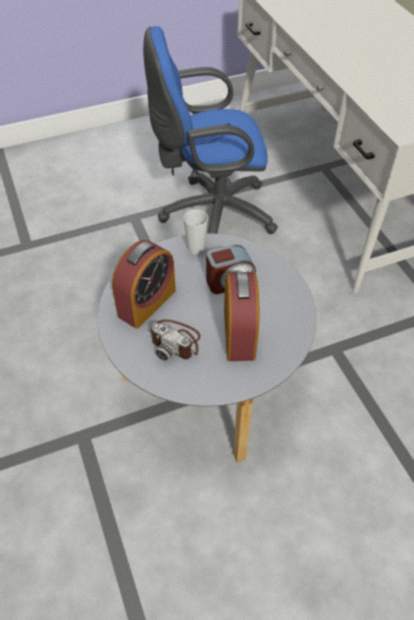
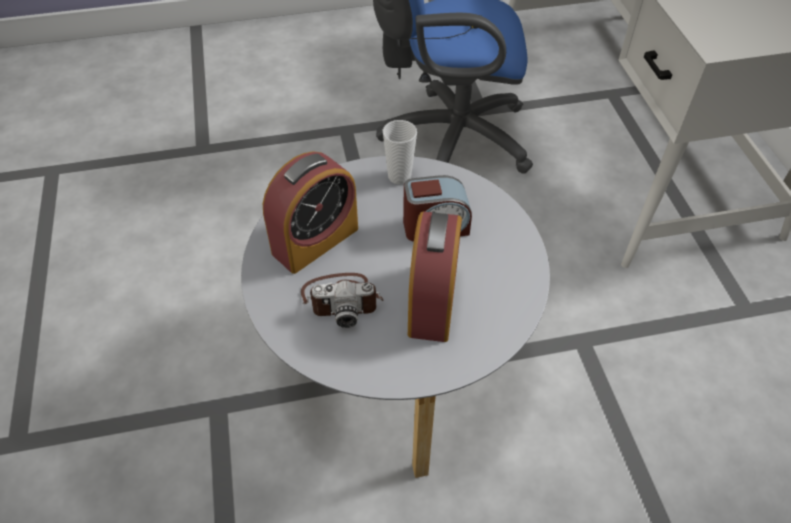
camera: 10 degrees right, 0 degrees up
(175, 341) = (342, 299): camera -> camera turned 45 degrees counterclockwise

